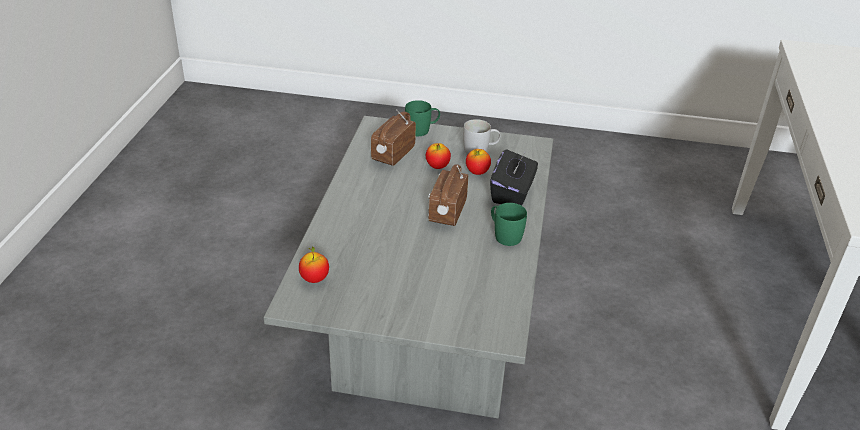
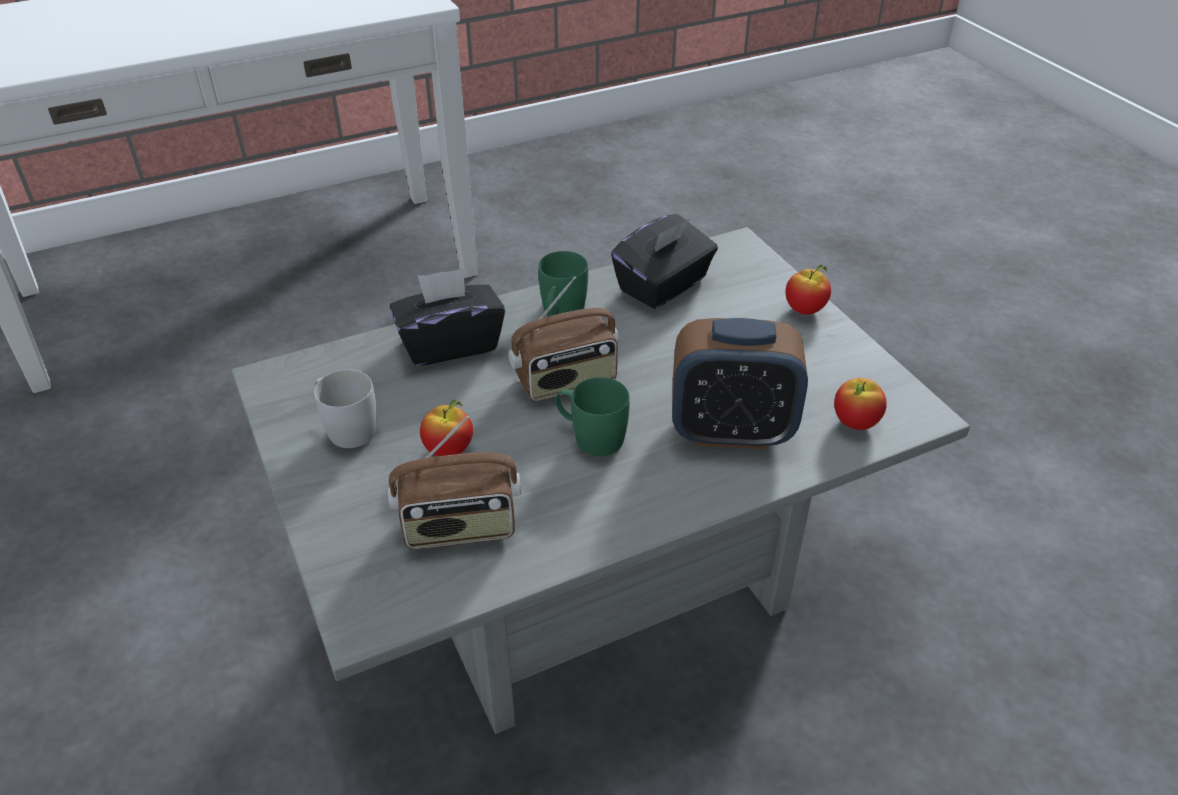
camera: 125 degrees left, 5 degrees up
(357, 239) = (731, 431): none -> alarm clock
(422, 130) = (329, 536): green mug -> green mug (590, 436)
(477, 172) = (424, 400): apple -> apple (804, 310)
(492, 282) = (663, 285): none -> black tissue box

